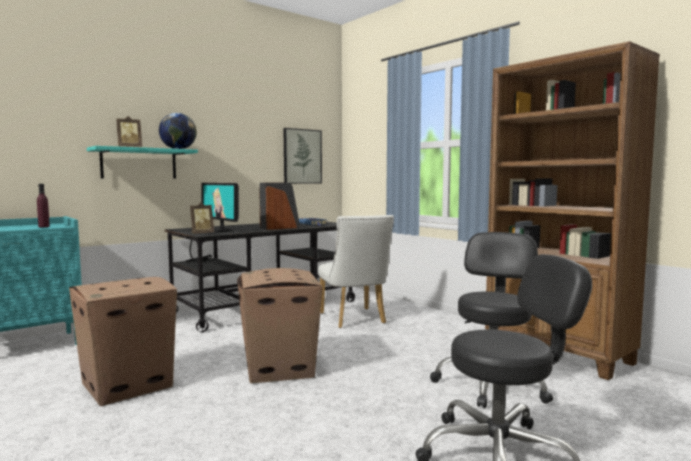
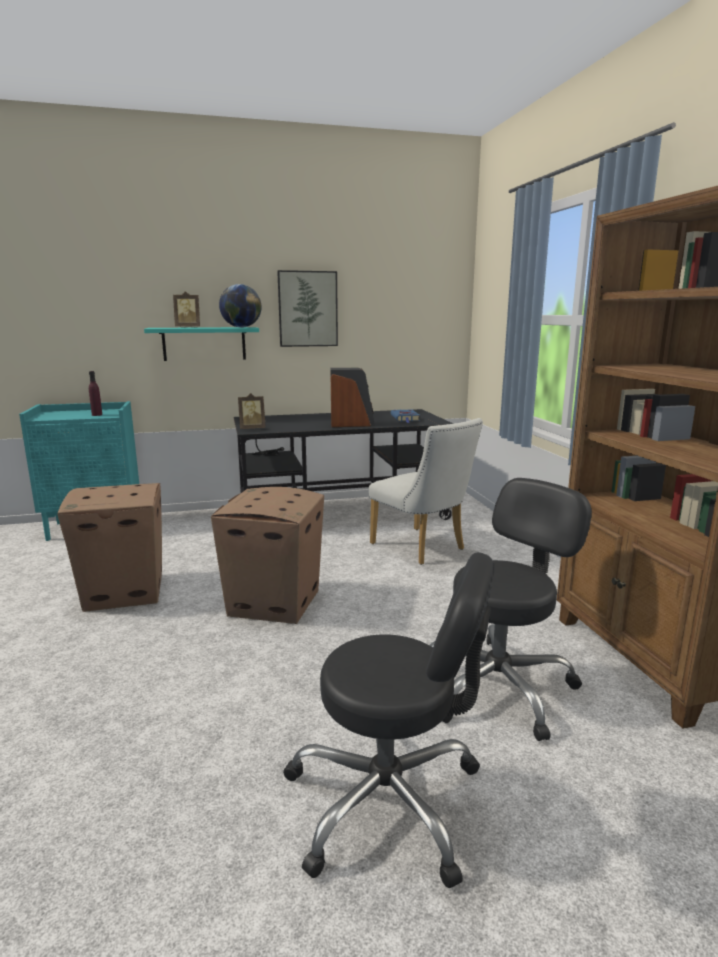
camera: 25 degrees right, 10 degrees up
(221, 230) = (281, 424): monitor -> none
(302, 156) = (410, 328): picture -> picture (308, 309)
(354, 319) = (422, 548): white chair -> white chair turned 45 degrees counterclockwise

